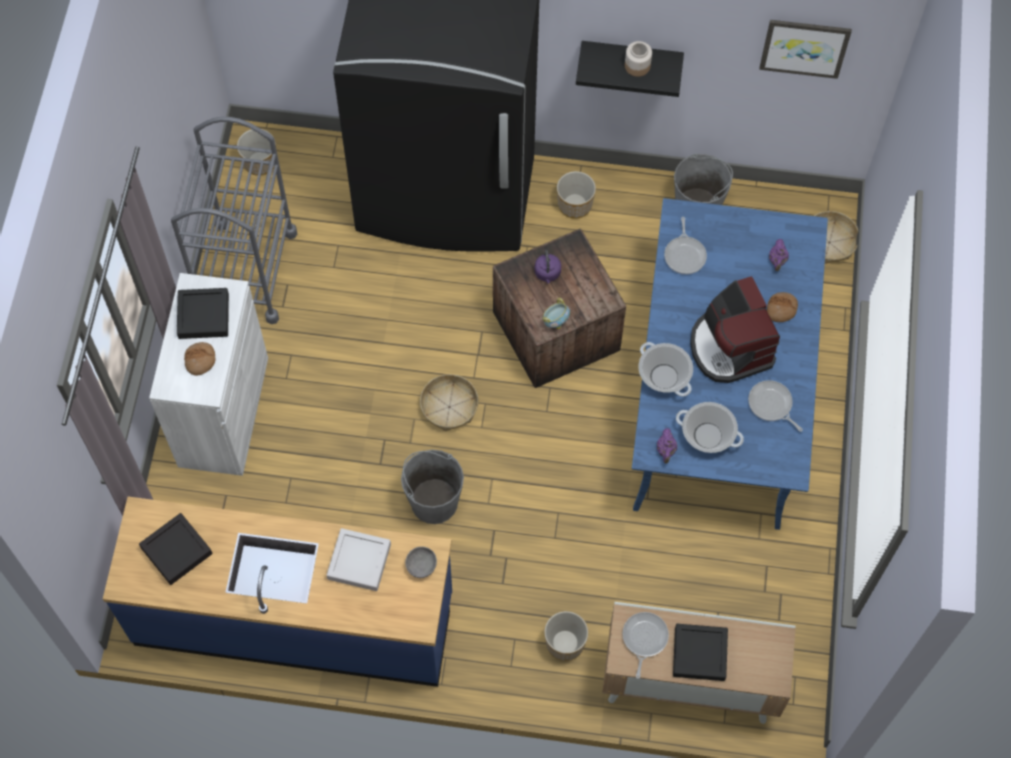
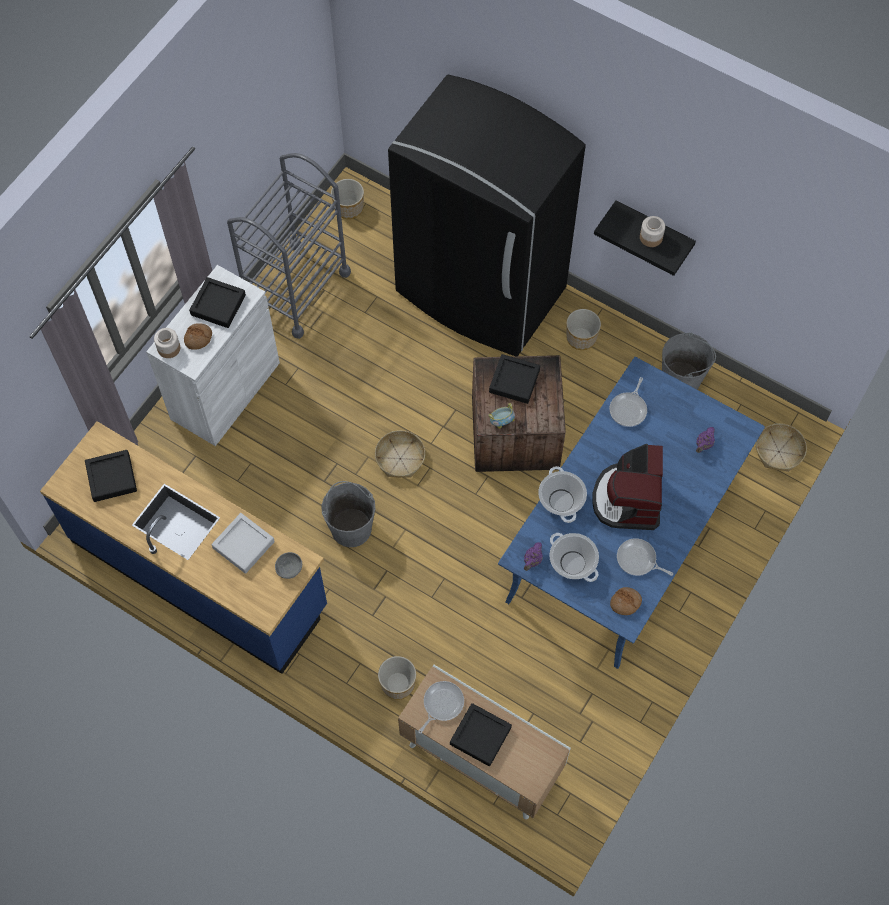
camera: 25 degrees right, 0 degrees up
(173, 384) = (169, 348): none -> jar
(547, 273) = (514, 381): purple kettle -> black tray
(771, 405) = (638, 560): frying pan -> frying pan turned 45 degrees counterclockwise
(781, 309) = (687, 485): bread -> bread (625, 602)
(804, 47) = (794, 273): picture -> none

